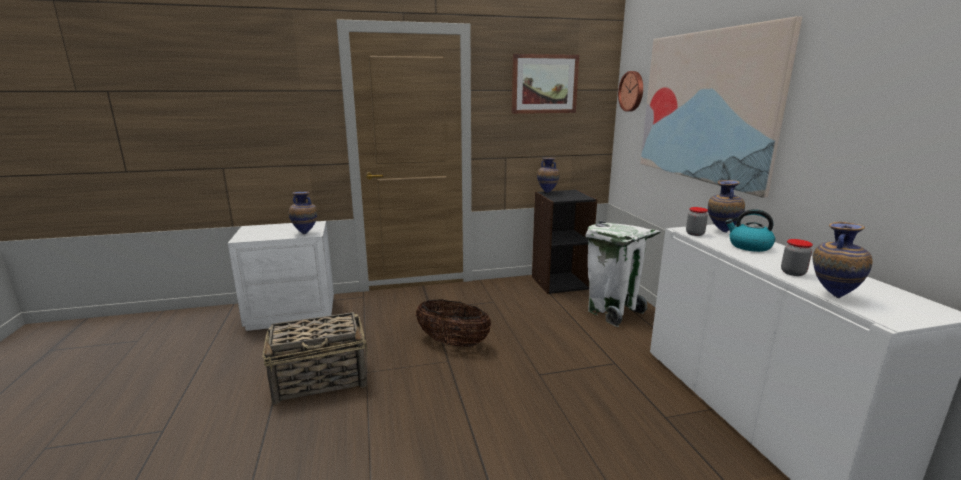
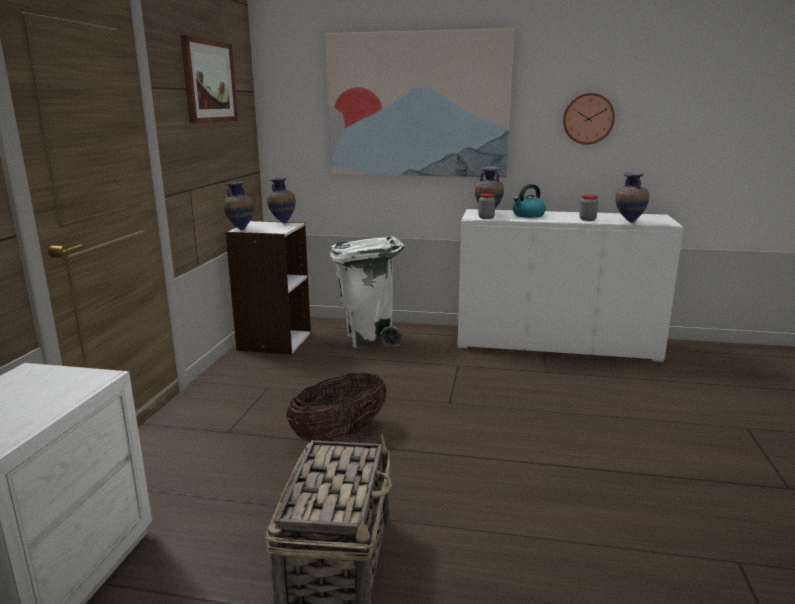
camera: 65 degrees left, 0 degrees up
(305, 233) = (80, 383): vase -> vase (282, 222)
(559, 282) = (274, 341): black bookcase -> white bookcase
(632, 91) = (289, 93): wall clock -> wall clock (588, 118)

